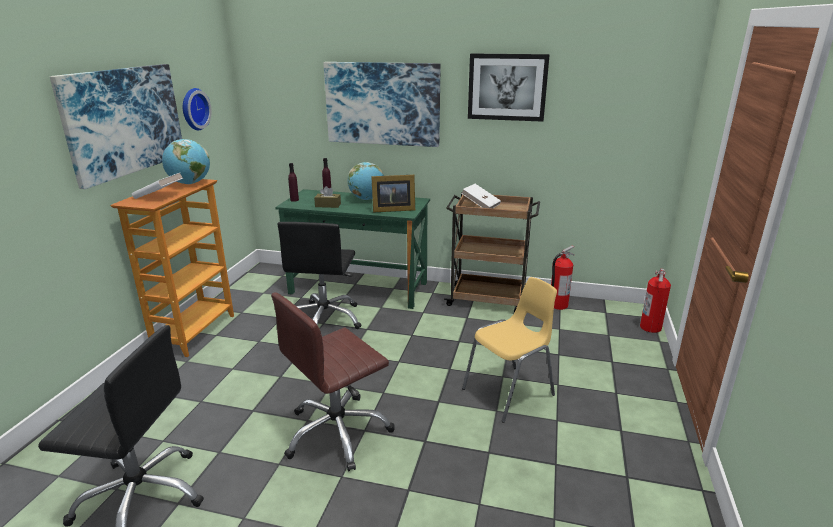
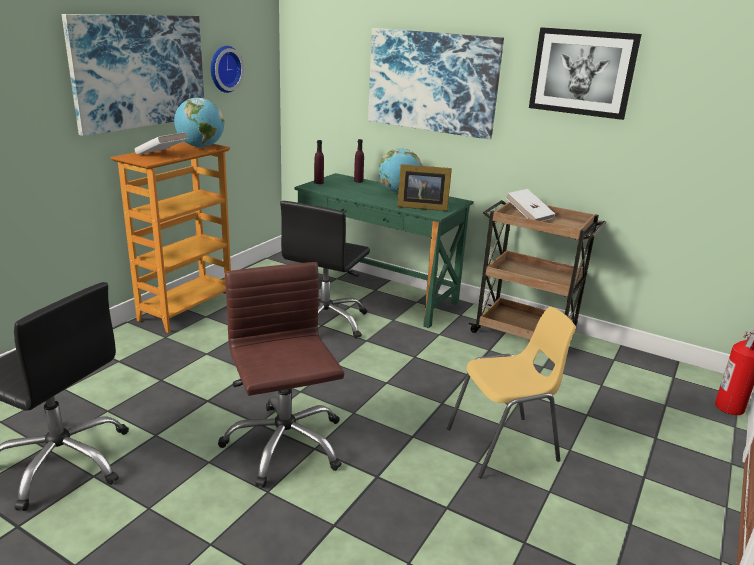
camera: 15 degrees right, 0 degrees up
(328, 205) = (351, 193): brown tissue box -> none
(337, 432) = (284, 444): brown office chair -> brown office chair turned 90 degrees clockwise
(557, 305) = (612, 356): fire extinguisher -> none

